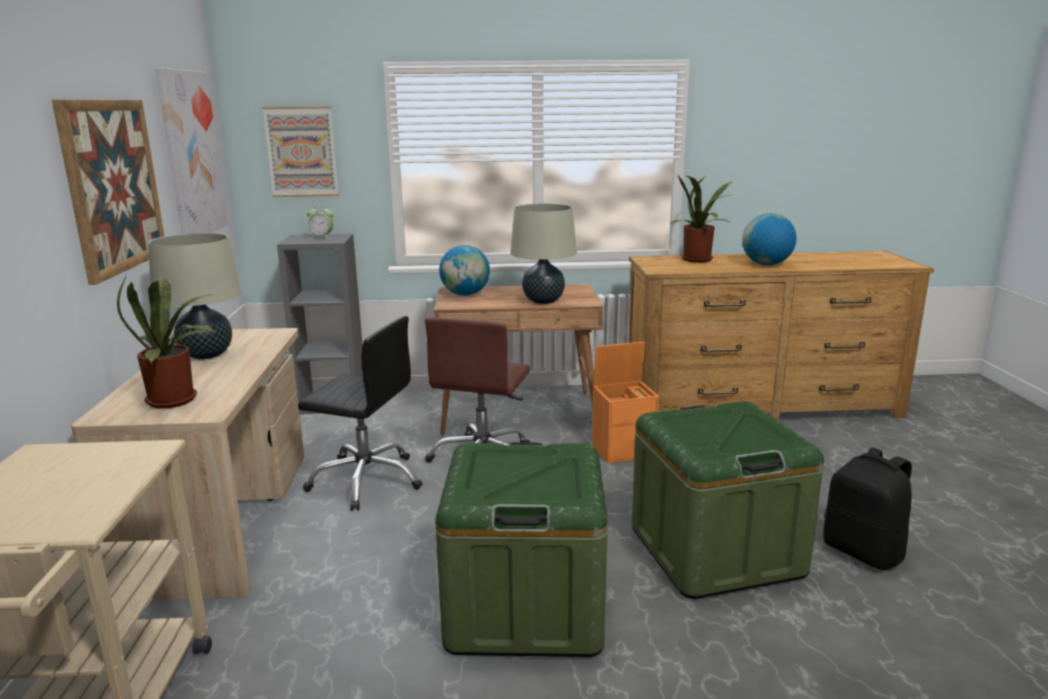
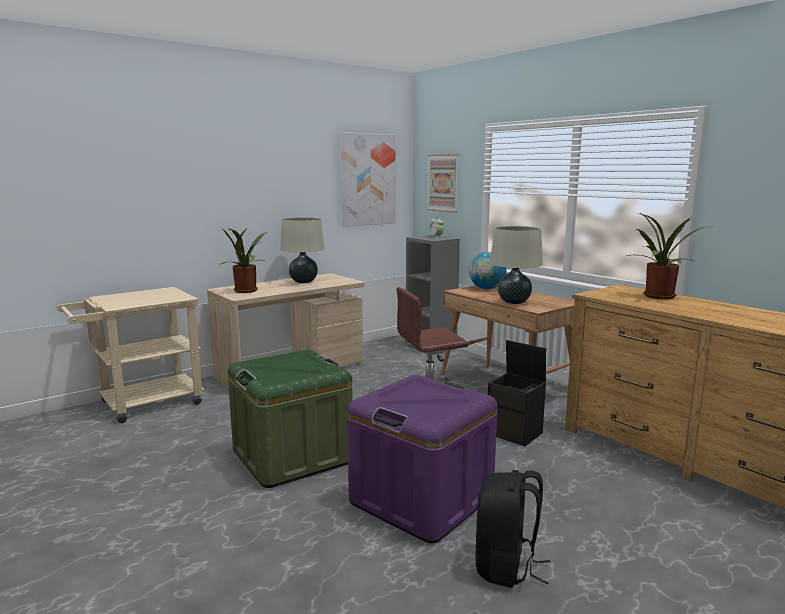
camera: 55 degrees right, 5 degrees down
(114, 186) = (281, 189): picture -> none
(366, 480) = (363, 382): black office chair -> none
(624, 450) = (515, 433): orange storage box -> black storage box
(715, 551) = (421, 499): green storage box -> purple storage box
(766, 264) = (706, 312): globe -> none

